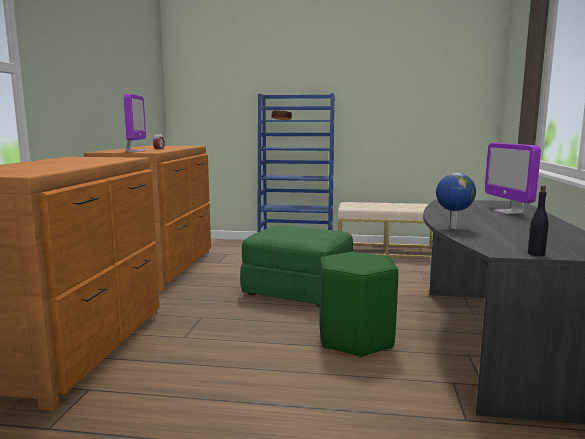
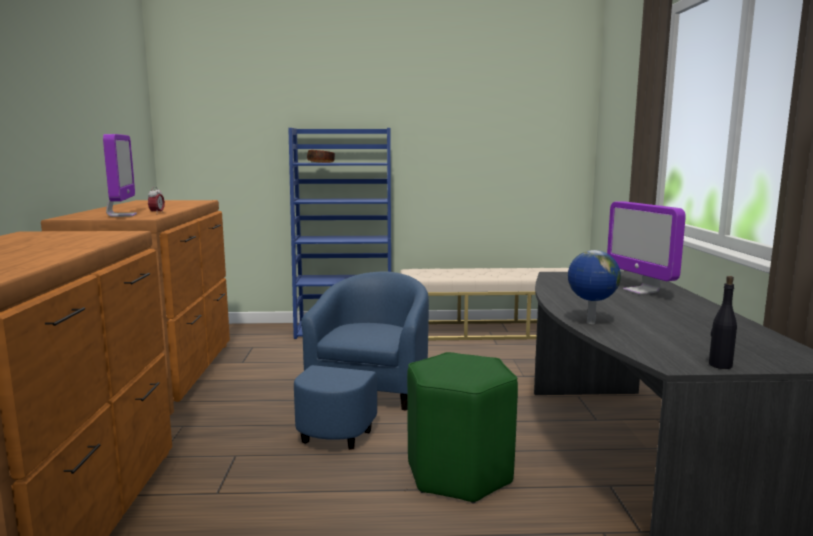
camera: 10 degrees left, 0 degrees up
(299, 290) = (365, 399): green ottoman -> blue armchair

